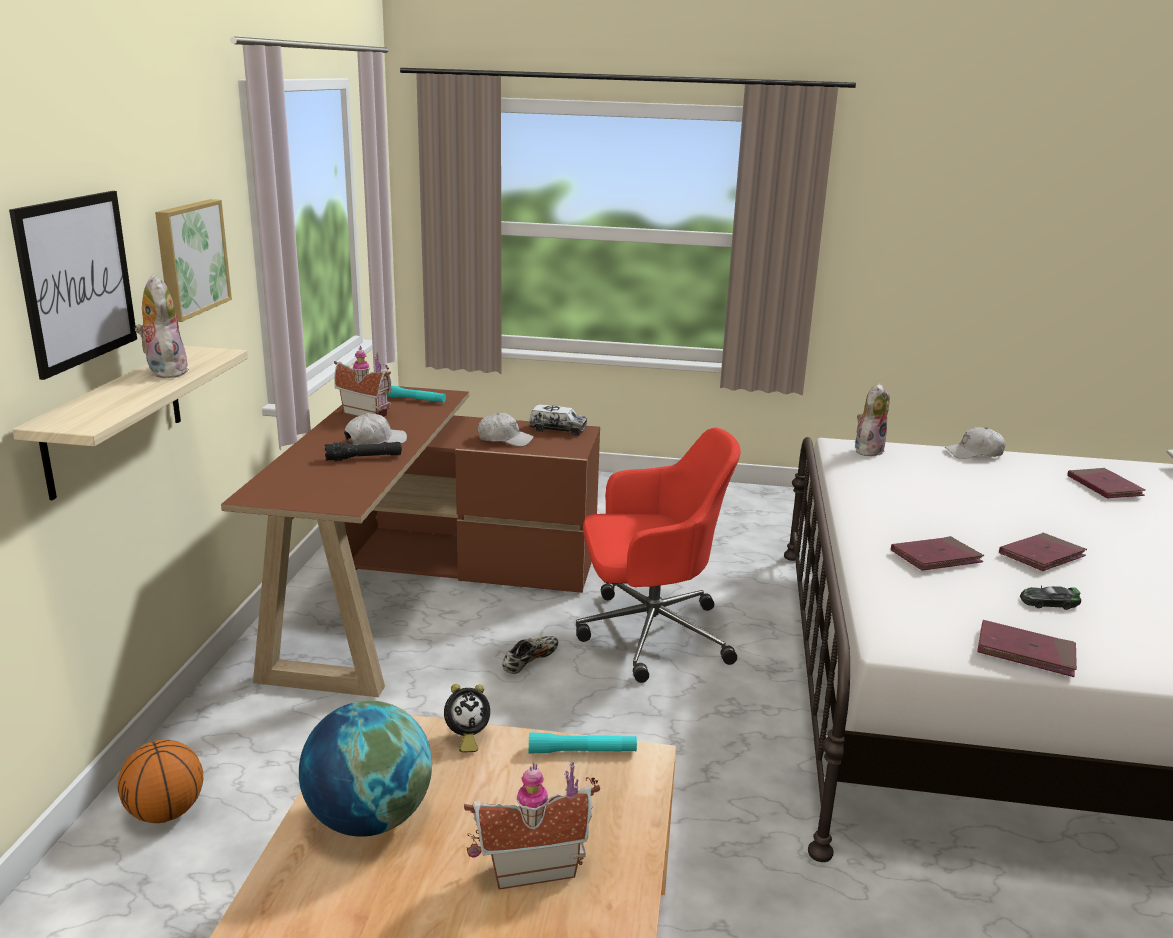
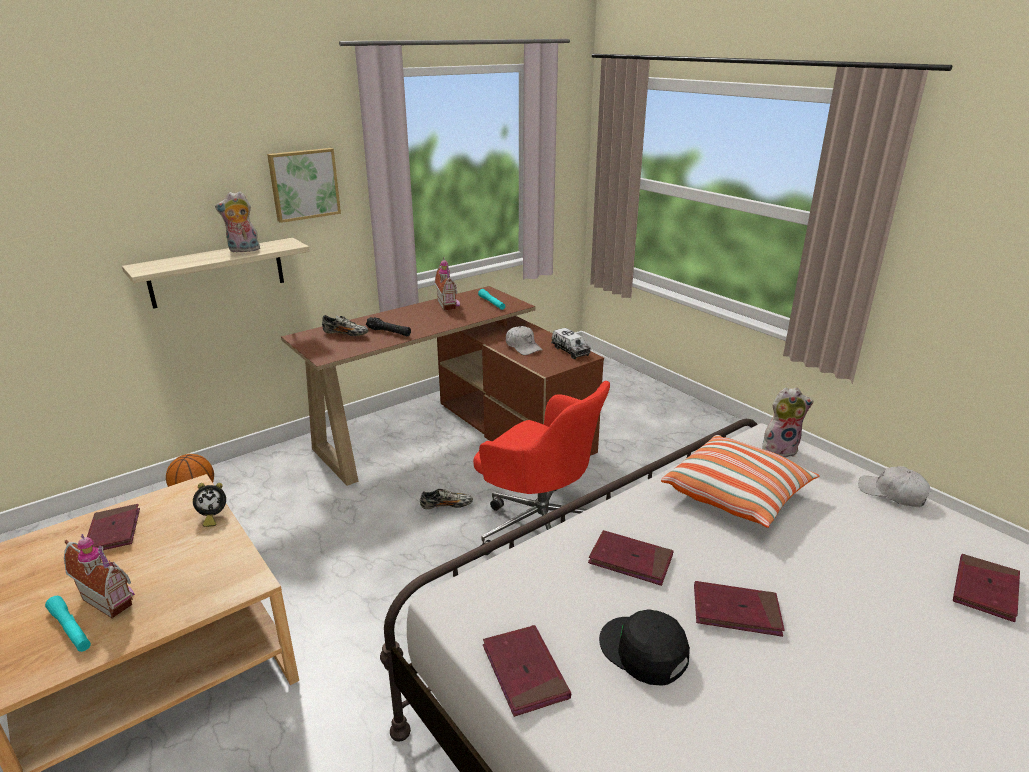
camera: 45 degrees right, 5 degrees up
(77, 280) = (185, 190): picture -> none
(164, 371) = (243, 250): plush toy -> plush toy turned 120 degrees counterclockwise
(313, 476) = (346, 334): none -> shoe
(369, 818) = (113, 531): globe -> red book
(375, 441) = (415, 324): white cap -> none
(466, 738) = (212, 517): alarm clock -> alarm clock turned 45 degrees counterclockwise
(582, 751) = (238, 558): turquoise flashlight -> turquoise flashlight (70, 629)
(905, 490) = (736, 496): none -> pillow
(1049, 602) = (643, 651): toy car -> black cap

